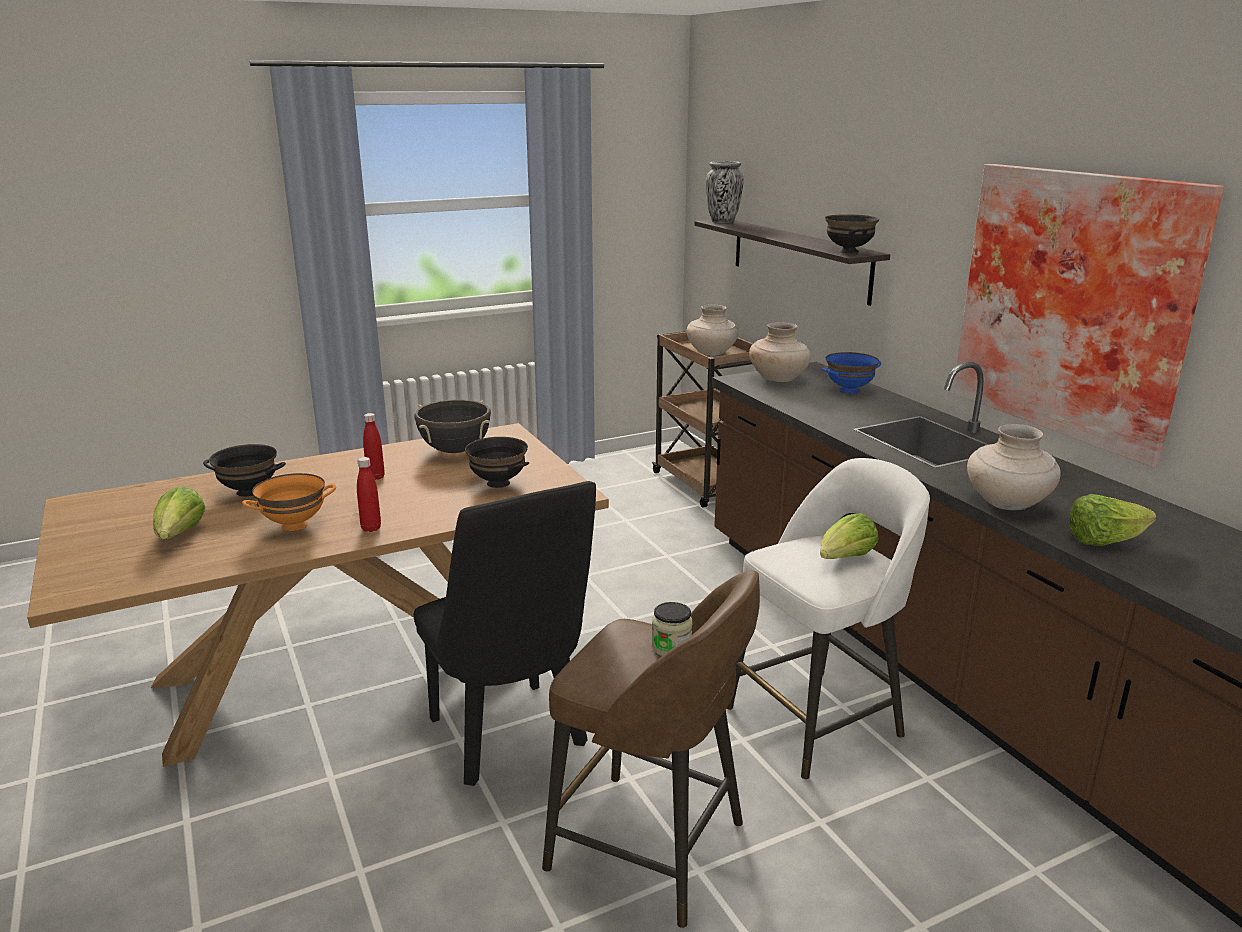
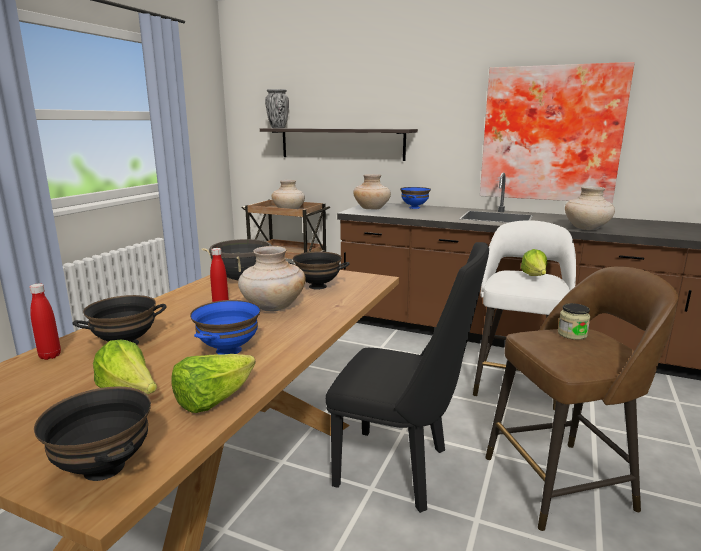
camera: 40 degrees left, 5 degrees down
(294, 525) = (229, 350): orange bowl -> blue bowl
(371, 528) = (296, 332): red bottle -> red bottle (50, 356)
(410, 494) = (272, 307): none -> beige vase
(849, 251) = (397, 128): black bowl -> black bowl (105, 468)
(1104, 541) = (646, 231): lettuce -> lettuce (213, 400)

